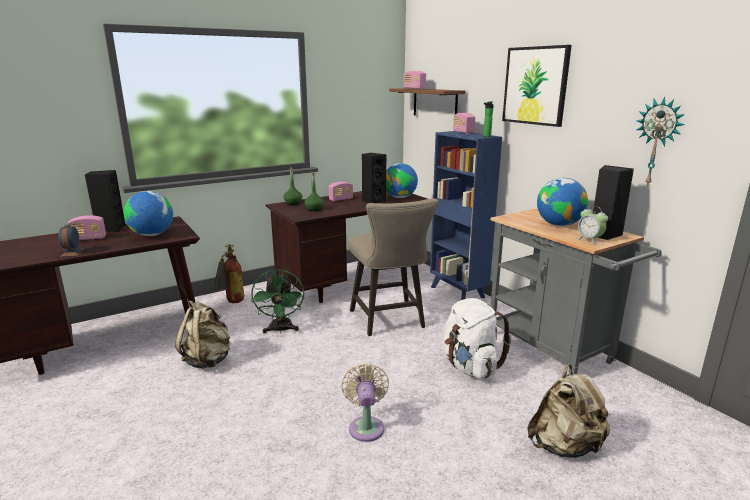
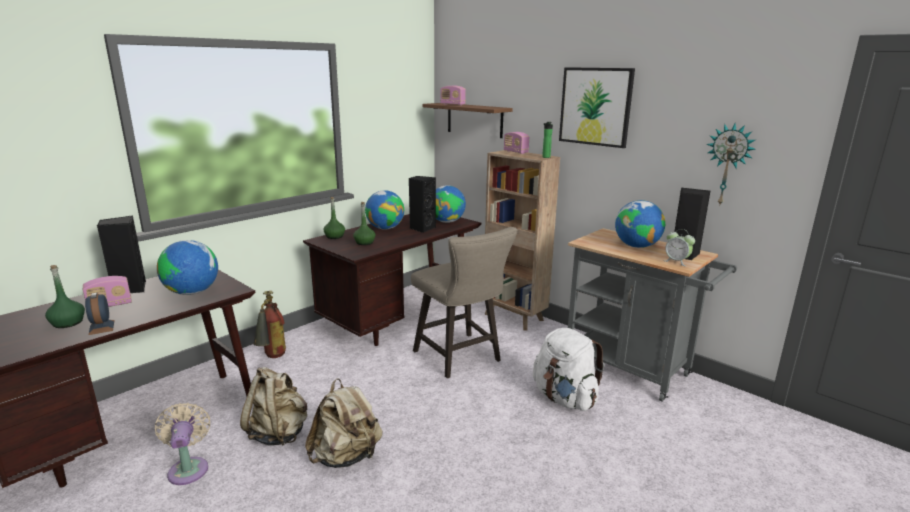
camera: 15 degrees left, 0 degrees up
(53, 247) = (68, 323): none -> green bottle
(281, 330) = (347, 384): green fan -> none
(341, 199) = (385, 228): radio -> globe
(366, 426) = (494, 482): beige fan -> beige fan (188, 468)
(458, 292) = (514, 317): blue bookcase -> brown bookcase
(565, 446) = (688, 468): beige backpack -> beige backpack (346, 457)

